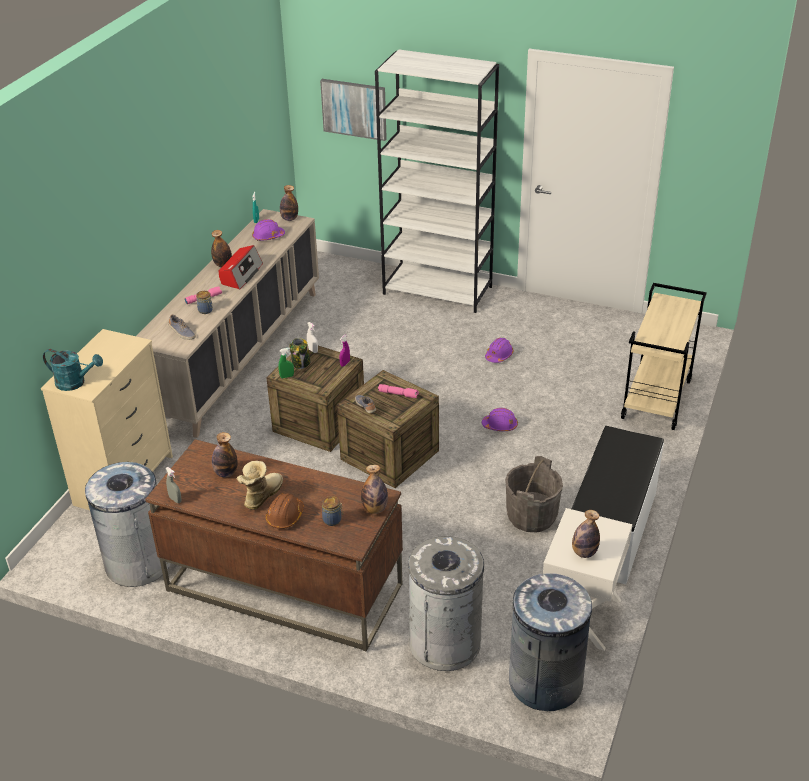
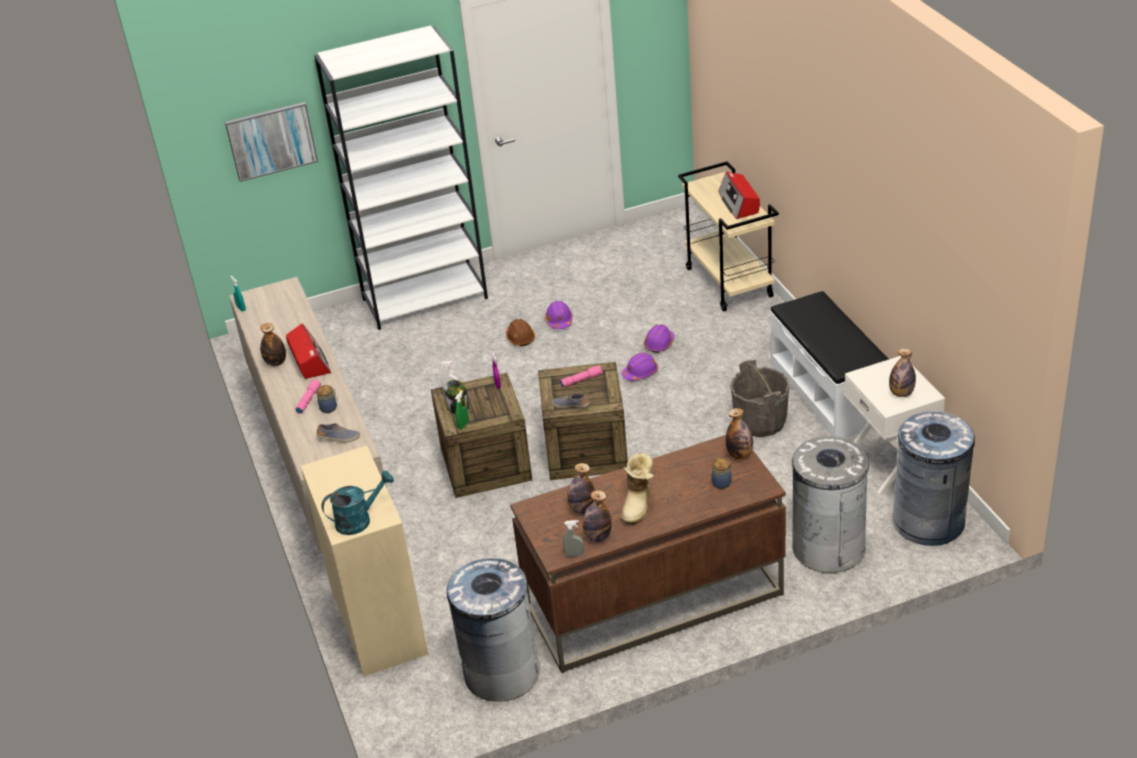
camera: 40 degrees left, 0 degrees up
(261, 496) = (639, 505): boot -> boot turned 150 degrees counterclockwise
(268, 237) = (279, 315): purple hard hat -> purple hard hat (659, 344)
(285, 516) = (682, 505): brown hard hat -> brown hard hat (520, 338)
(289, 219) = (273, 289): bottle -> bottle (598, 537)
(674, 330) = (739, 203): none -> radio

